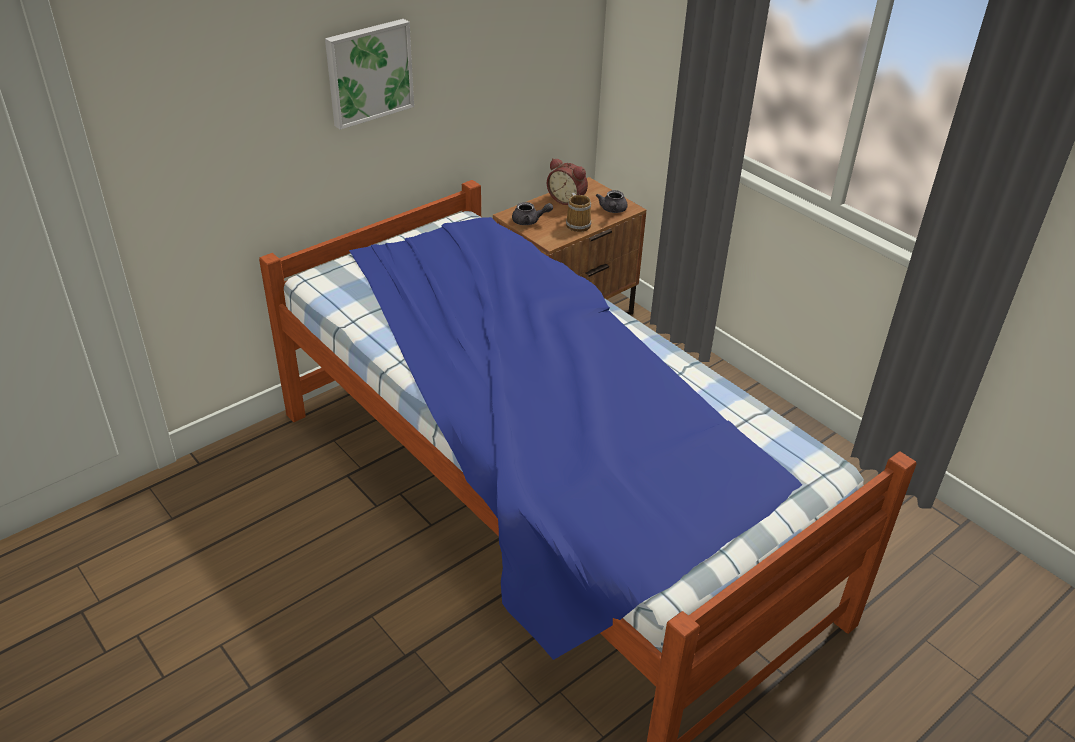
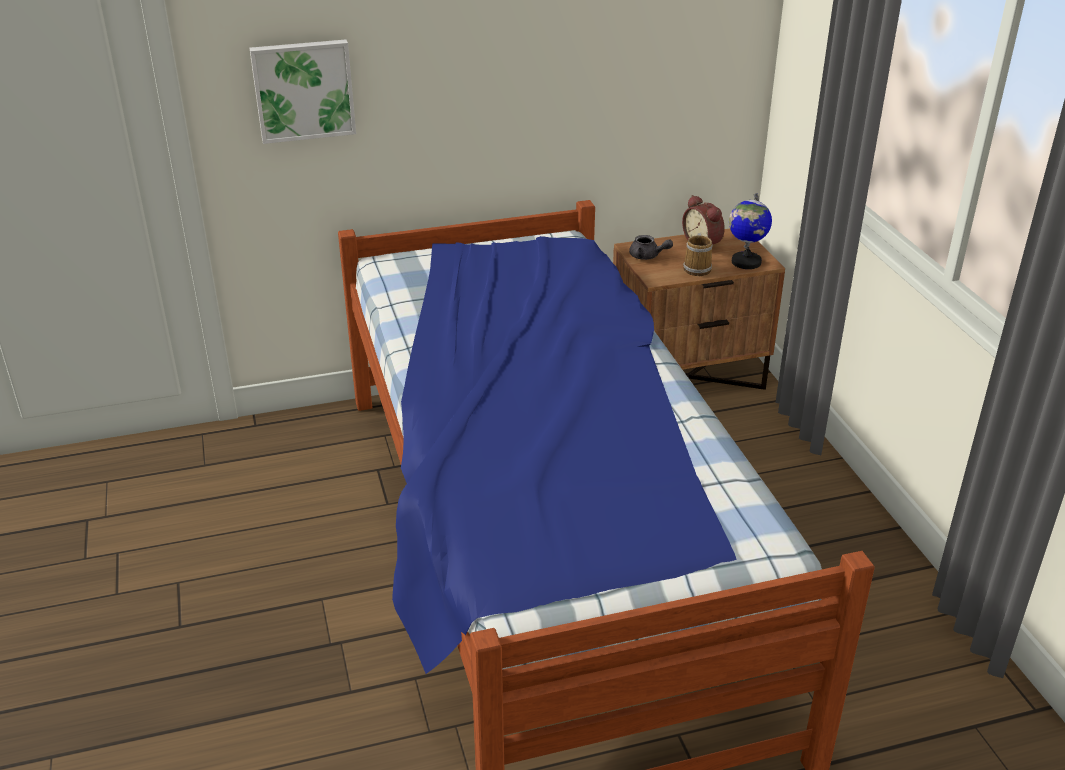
camera: 25 degrees right, 5 degrees down
(368, 72) = (475, 65): picture -> picture (303, 90)
(612, 210) = (745, 262): grey teapot -> globe

